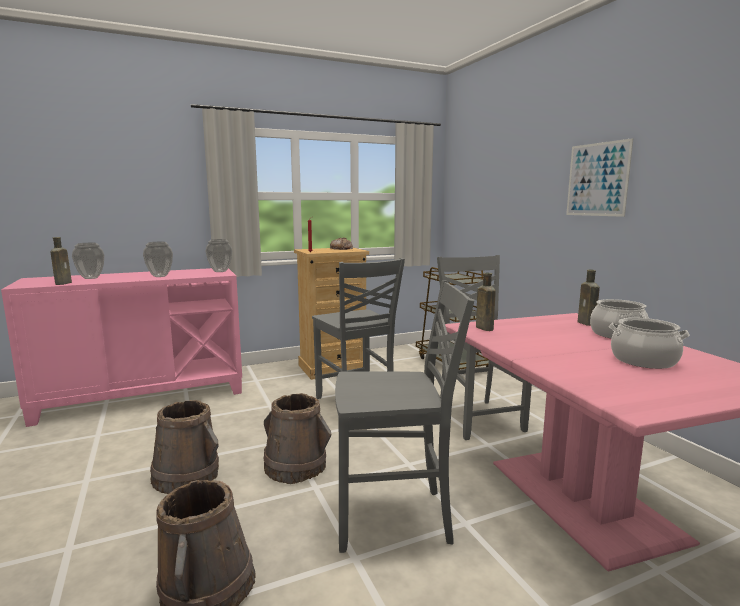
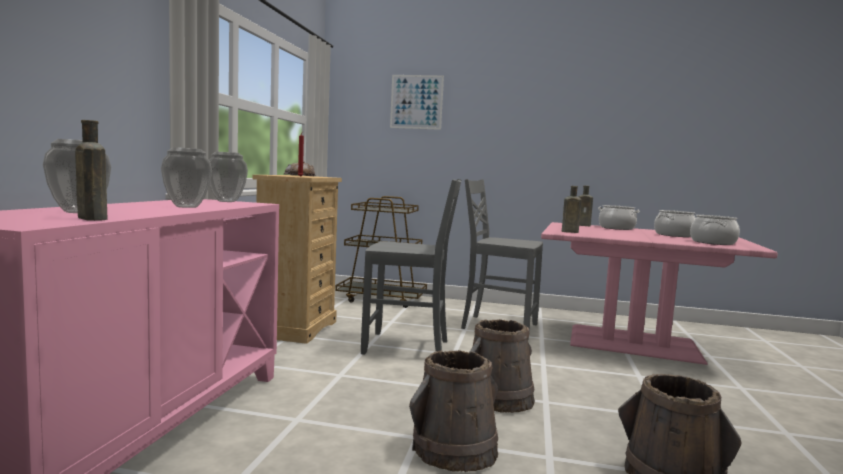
camera: 55 degrees left, 5 degrees down
(394, 518) = (617, 391): grey chair -> none
(597, 179) = (531, 121): picture -> picture (416, 102)
(616, 383) = (712, 242): none -> cooking pot

